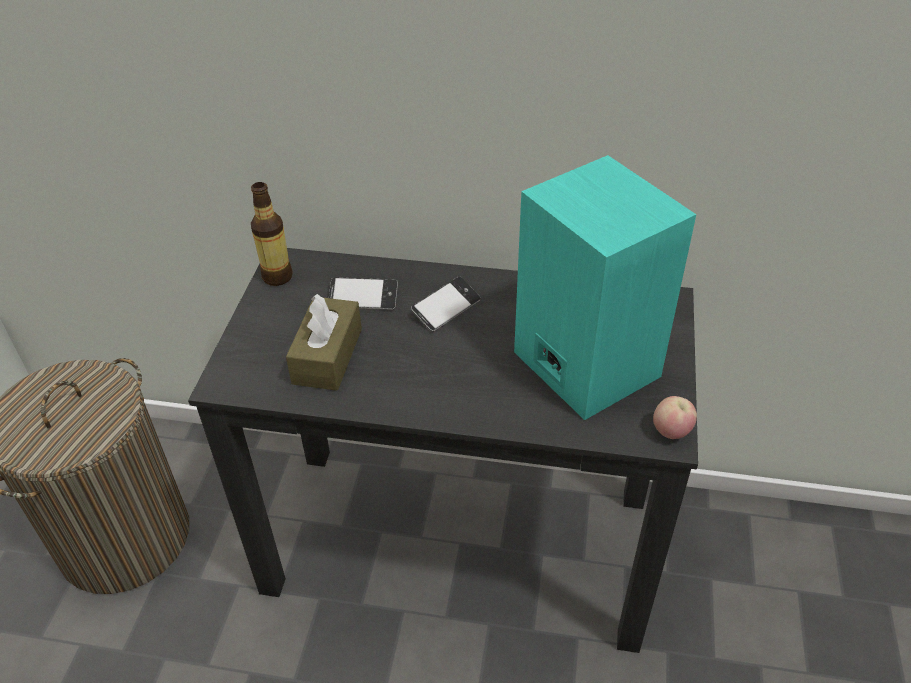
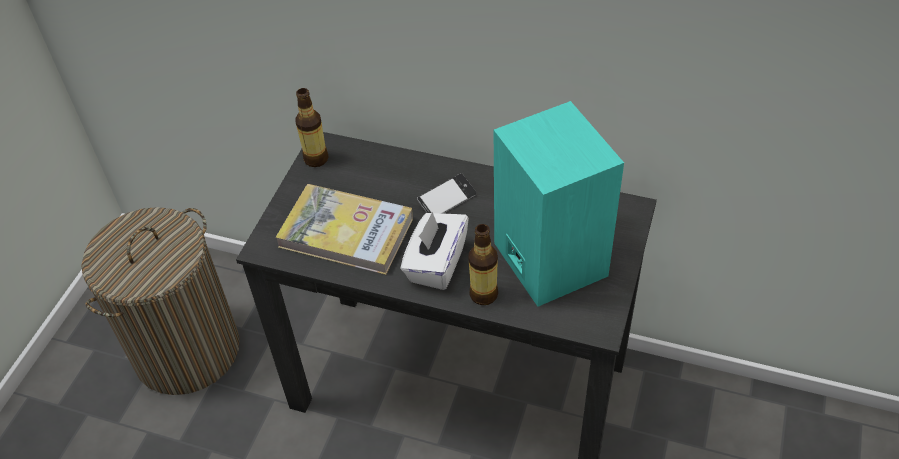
camera: 10 degrees right, 5 degrees up
(327, 356) = (346, 232): brown tissue box -> book
(363, 298) = (382, 185): phone -> none
(447, 382) = (436, 264): none -> white tissue box
(514, 412) = (483, 294): none -> bottle
(671, 432) = (604, 323): apple -> none

